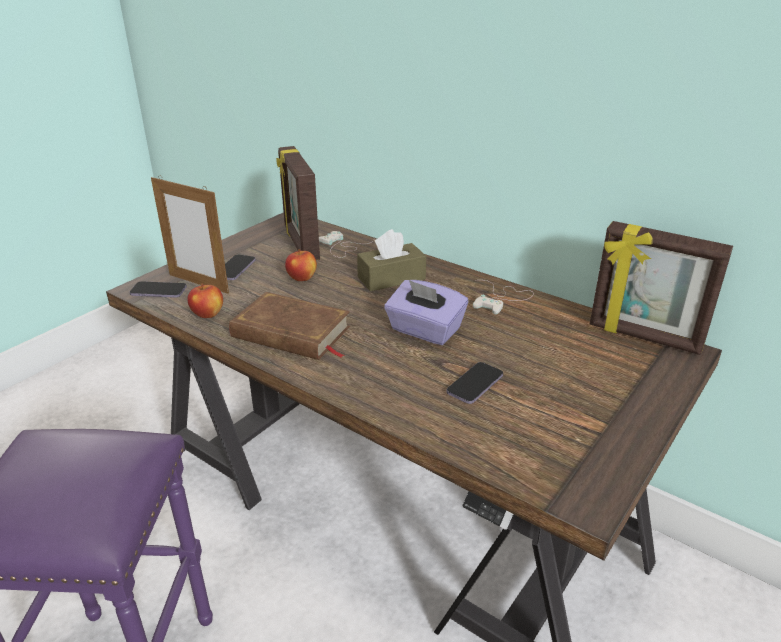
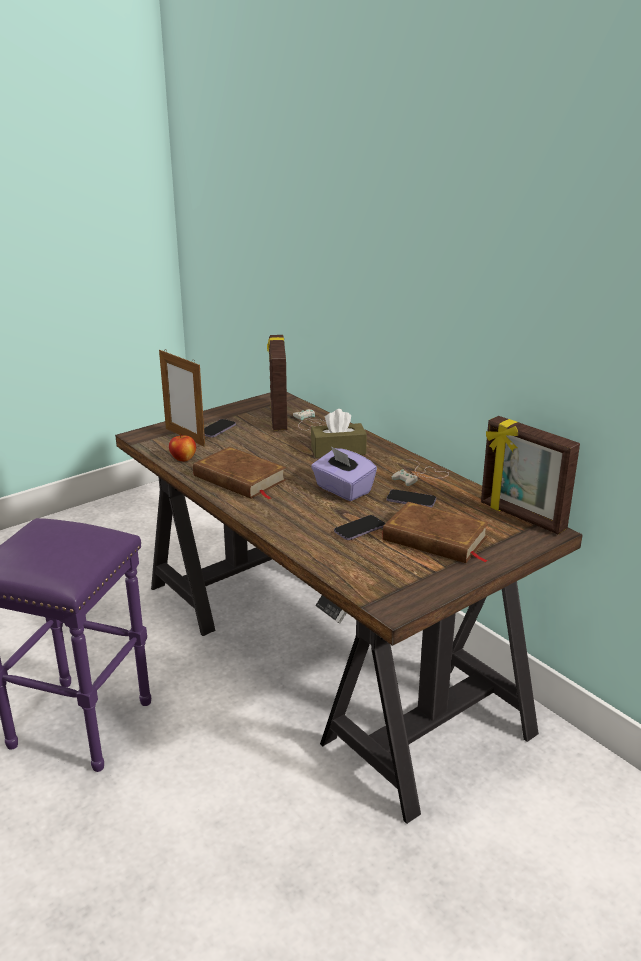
camera: 15 degrees right, 5 degrees down
(158, 291) = (153, 439): phone -> phone (411, 500)
(302, 278) = (266, 442): apple -> none
(571, 384) = (435, 539): none -> brown book

